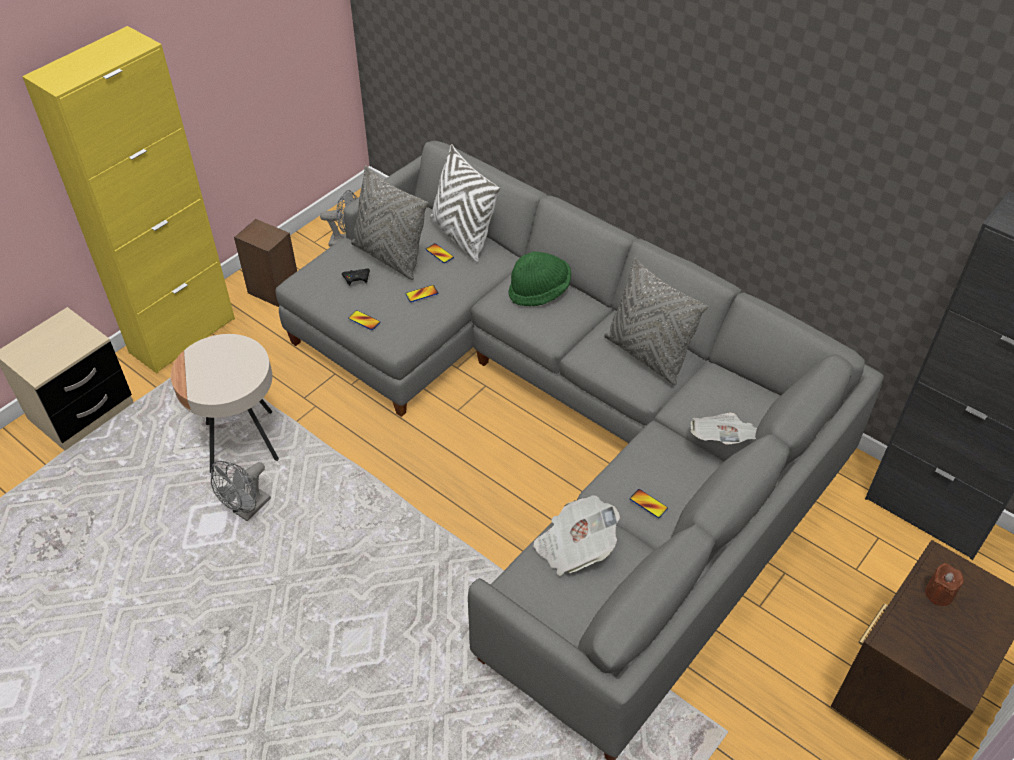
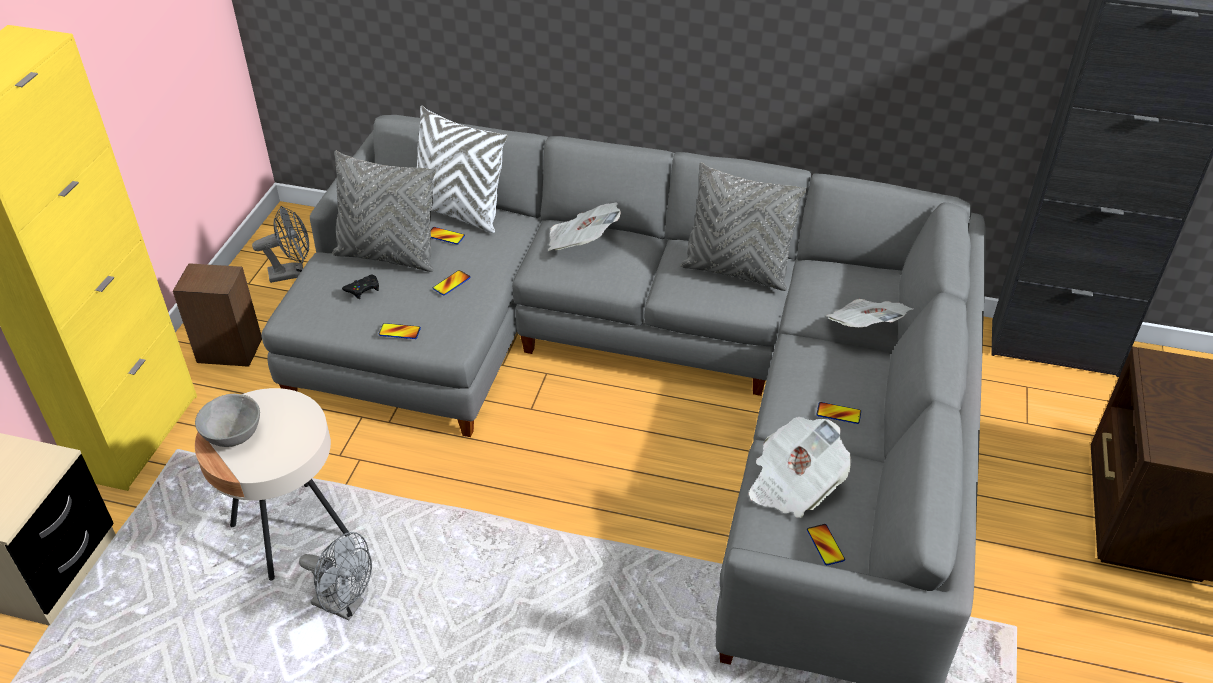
camera: 25 degrees left, 5 degrees down
(201, 363) = (232, 436): none -> grey bowl
(248, 510) = (345, 605): grey fan -> grey fan turned 75 degrees counterclockwise
(539, 291) = (582, 243): green hat -> newspaper
(566, 604) = (825, 545): none -> phone
(939, 594) = (1174, 392): brown candle -> none

